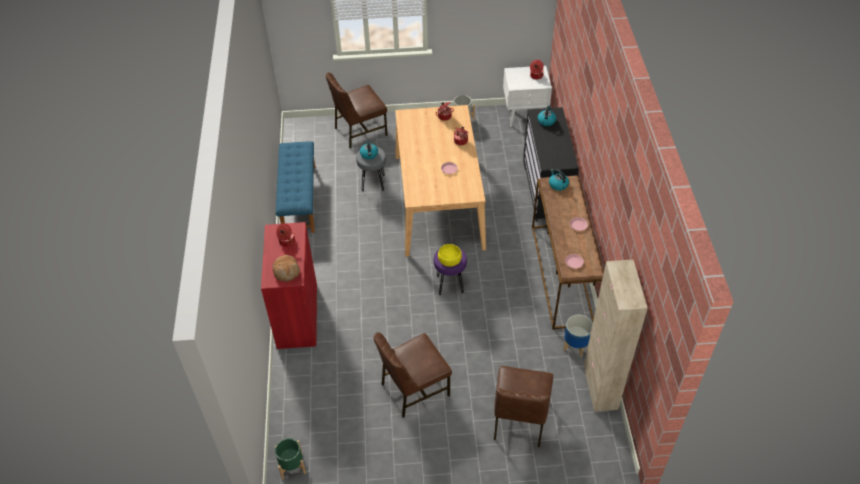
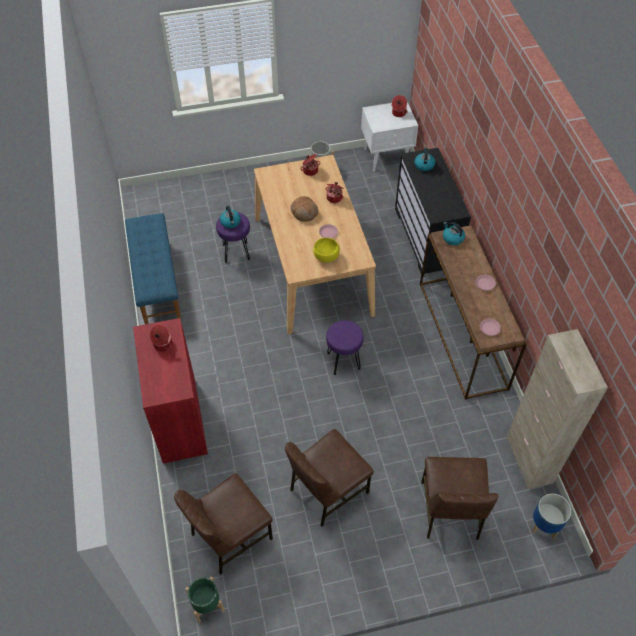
camera: 10 degrees left, 5 degrees up
(286, 271) = (169, 382): bread -> bread (304, 212)
(359, 131) = (209, 193): brown chair -> brown chair (229, 536)
(373, 183) = (235, 251): grey stool -> purple stool
(450, 261) = (345, 339): yellow bowl -> yellow bowl (326, 256)
(575, 346) = (493, 416): planter -> planter (544, 526)

